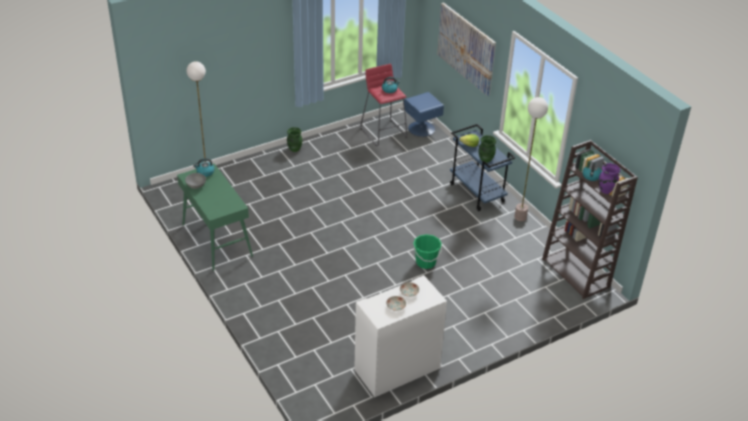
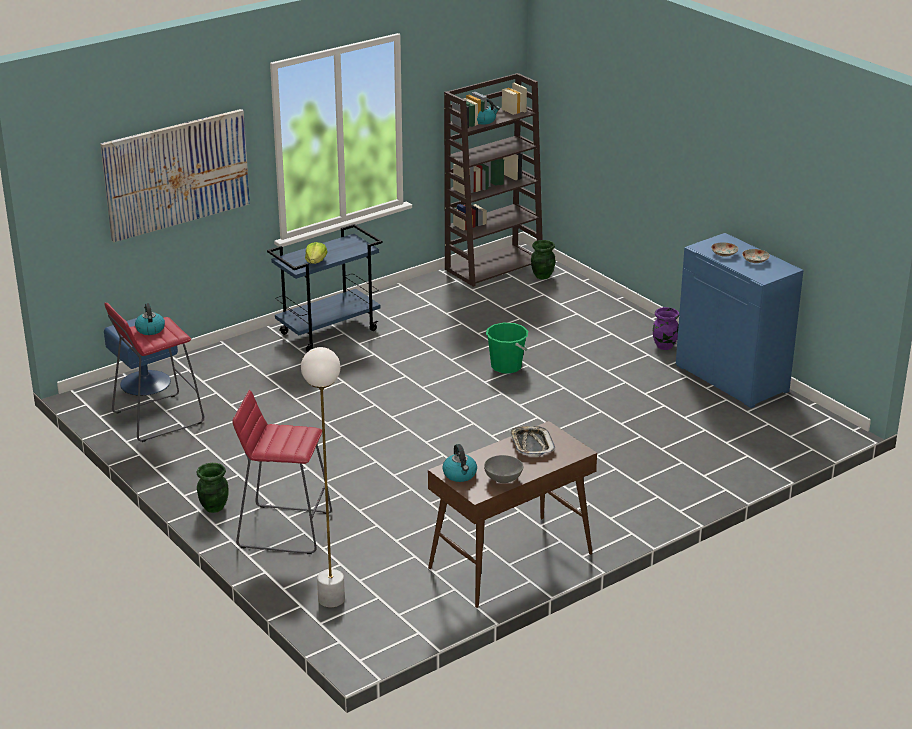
camera: 95 degrees left, 10 degrees down
(216, 240) = (510, 562): green console table -> brown console table
(225, 198) = (531, 444): none -> tray
(269, 169) = (284, 529): none -> red stool
(397, 371) = (733, 378): white cabinet -> blue cabinet
(485, 159) = (353, 250): green vase -> green vase (542, 276)
(520, 217) = (382, 300): floor lamp -> none
(605, 190) = (510, 114): purple vase -> purple vase (664, 346)

